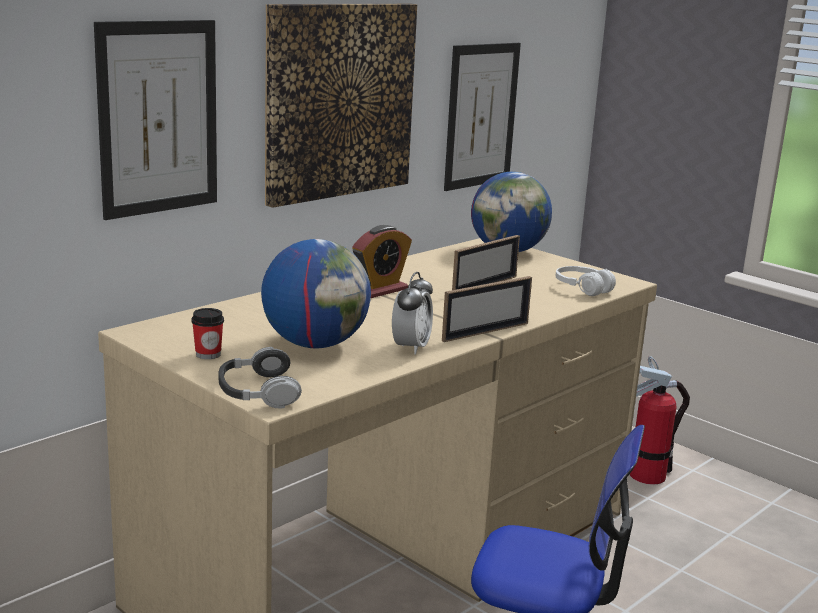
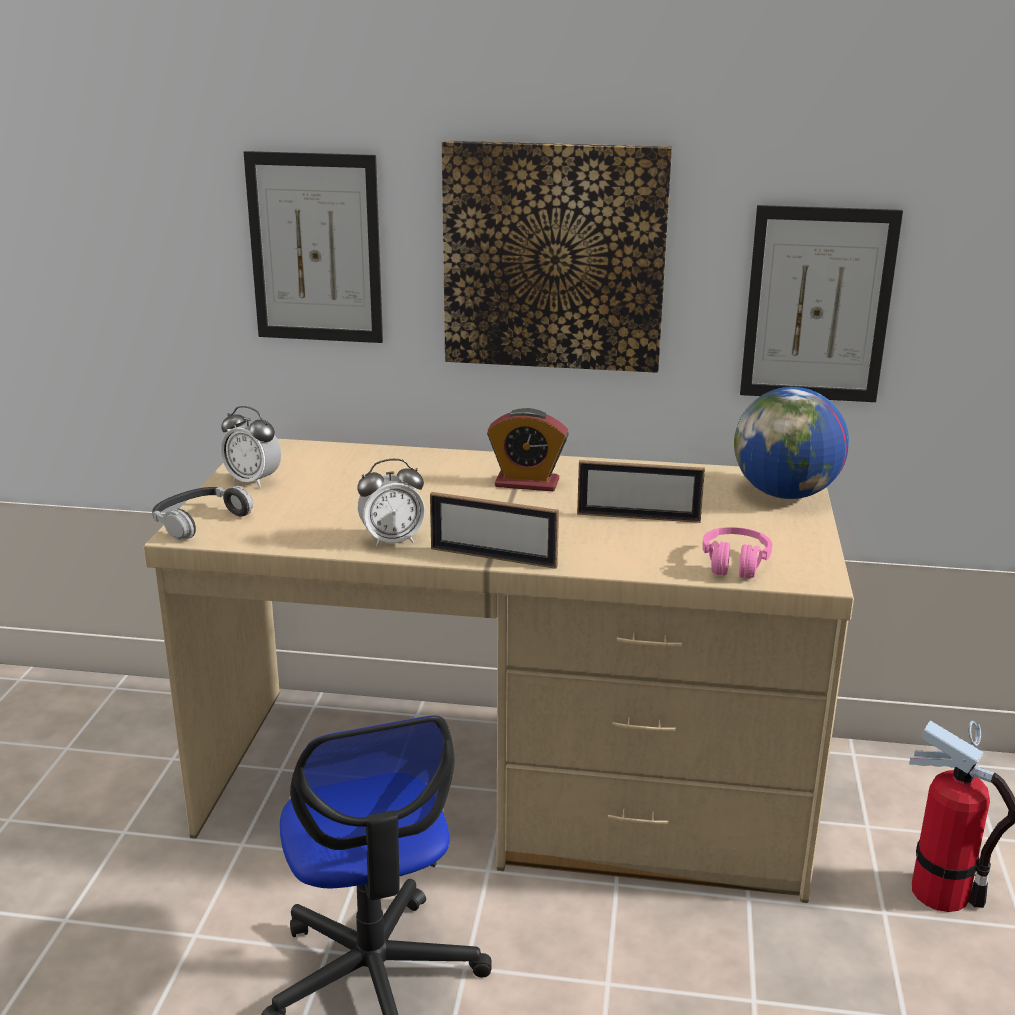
camera: 55 degrees right, 5 degrees up
(208, 354) = (253, 481): cup -> alarm clock
(315, 344) = (337, 505): globe -> none
(582, 288) = (735, 563): white headphones -> pink headphones

